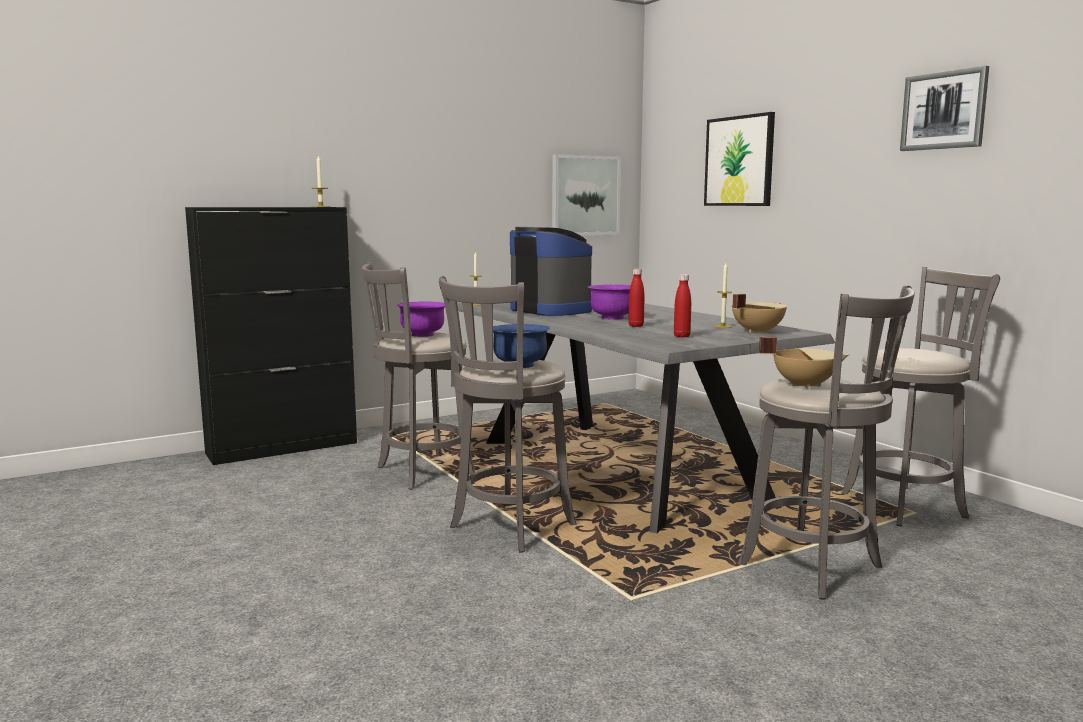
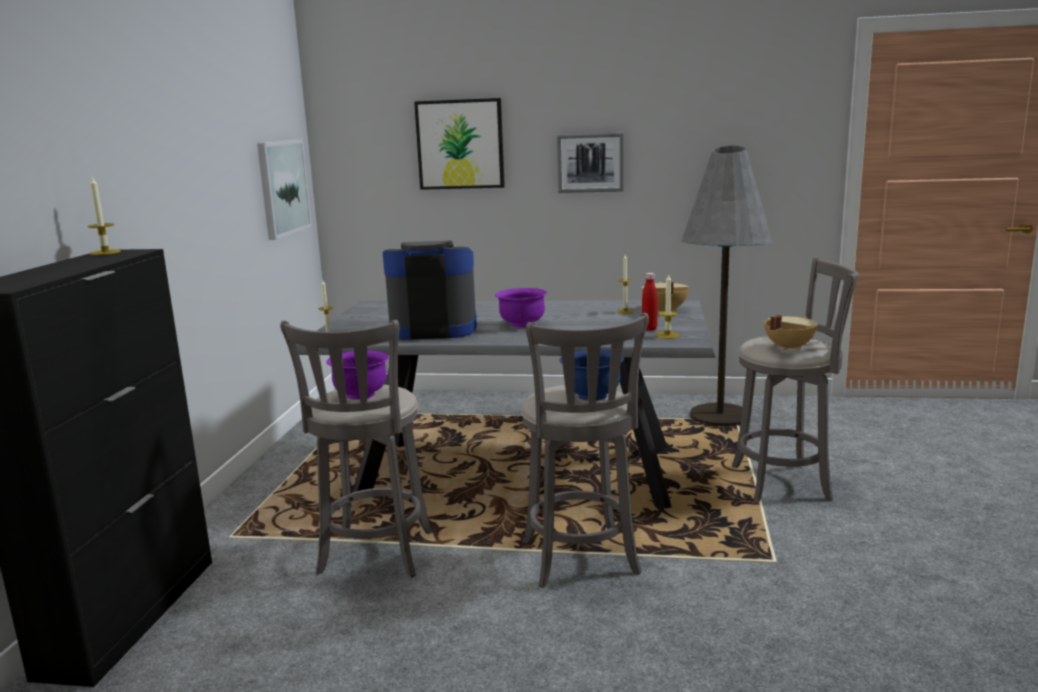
camera: 50 degrees left, 5 degrees up
(636, 326) = (576, 328): red bottle -> none
(674, 341) = (667, 335): none -> candle
(908, 505) = (720, 416): grey stool -> grey floor lamp
(944, 110) = (678, 107): picture -> picture (590, 163)

